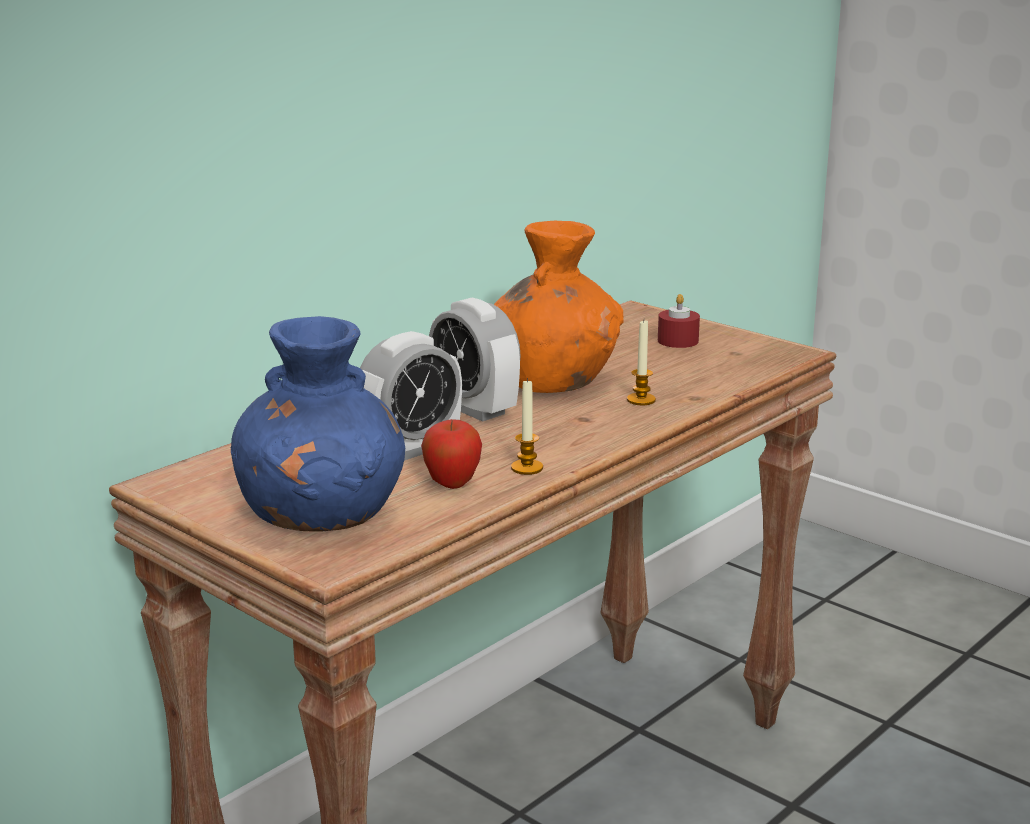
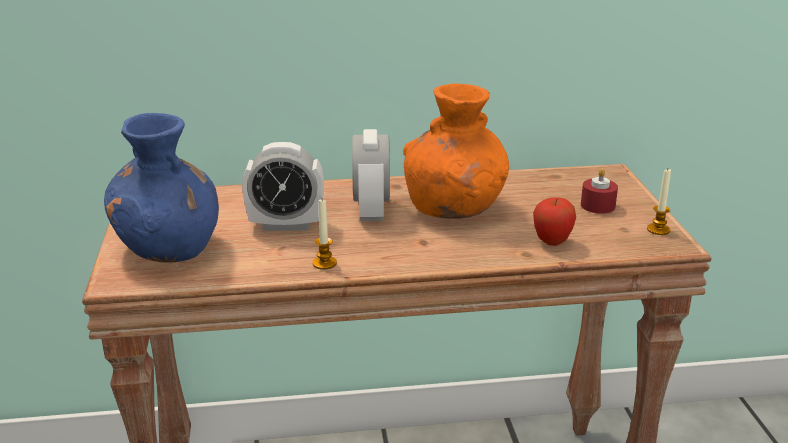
camera: 40 degrees right, 5 degrees up
(452, 484) = (265, 257): apple -> apple (552, 242)
(641, 400) = (485, 242): candle -> candle (658, 230)

